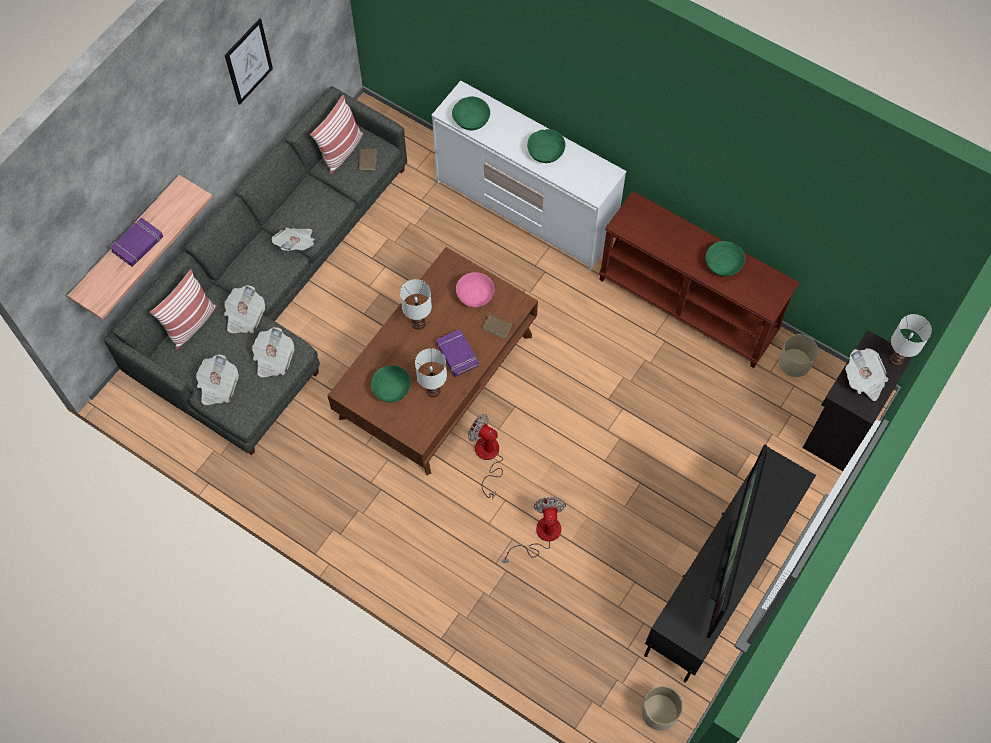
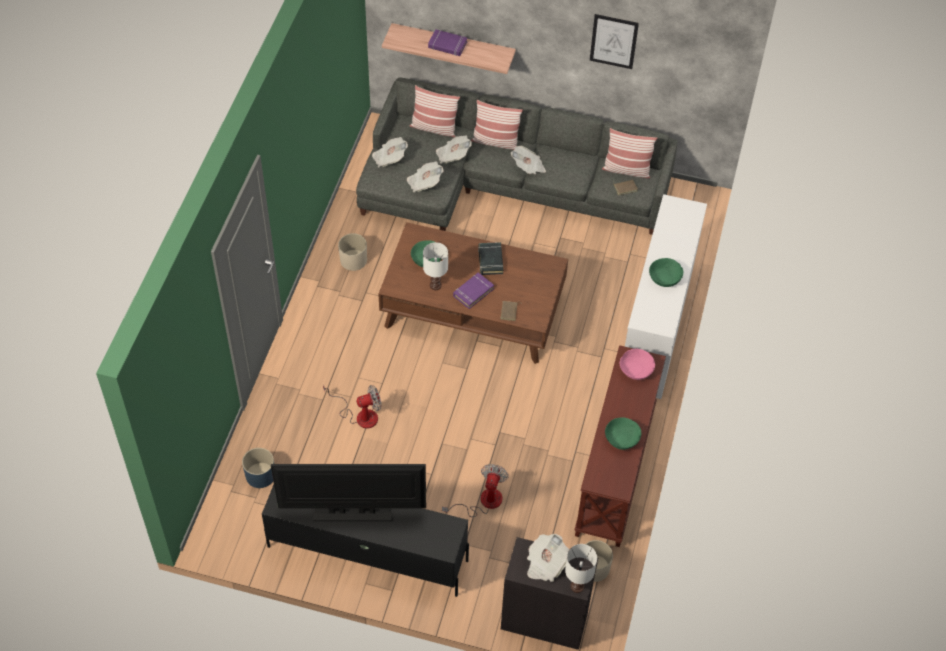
camera: 70 degrees right, 10 degrees down
(242, 266) = (495, 141): none -> pillow
(419, 323) = (490, 260): white table lamp -> black book
(471, 120) = (671, 220): green bowl -> none
(475, 295) = (531, 290): pink bowl -> pink bowl (636, 370)
(487, 457) = (414, 362): fan -> fan (483, 502)
(588, 667) = (260, 475): none -> blue planter
(659, 712) = (237, 534): beige planter -> beige planter (353, 260)

